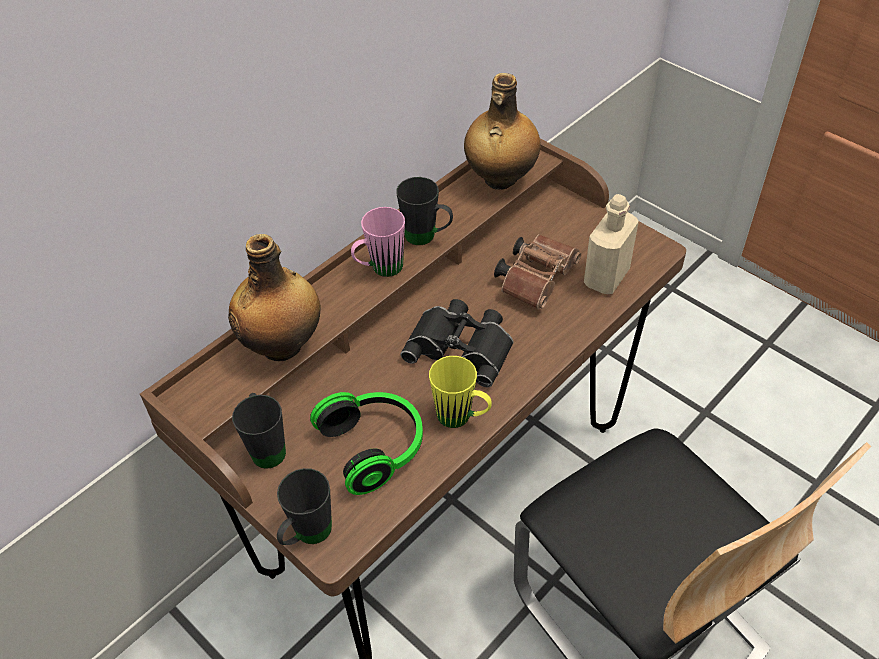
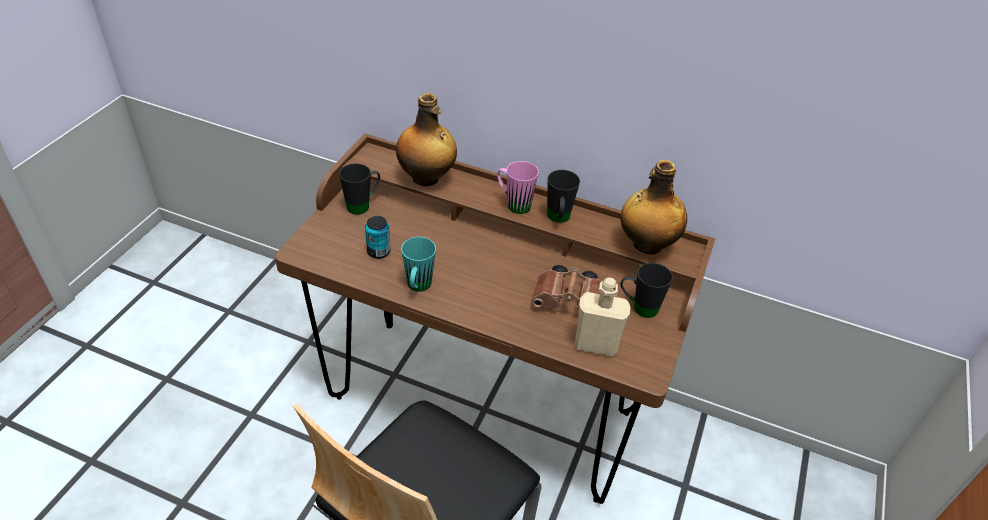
camera: 65 degrees right, 5 degrees down
(307, 536) = (304, 239): black mug -> black mug (638, 307)
(375, 447) = (378, 252): headphones -> can
(462, 345) = (483, 274): black binoculars -> none
(462, 418) = (417, 288): yellow mug -> turquoise mug

